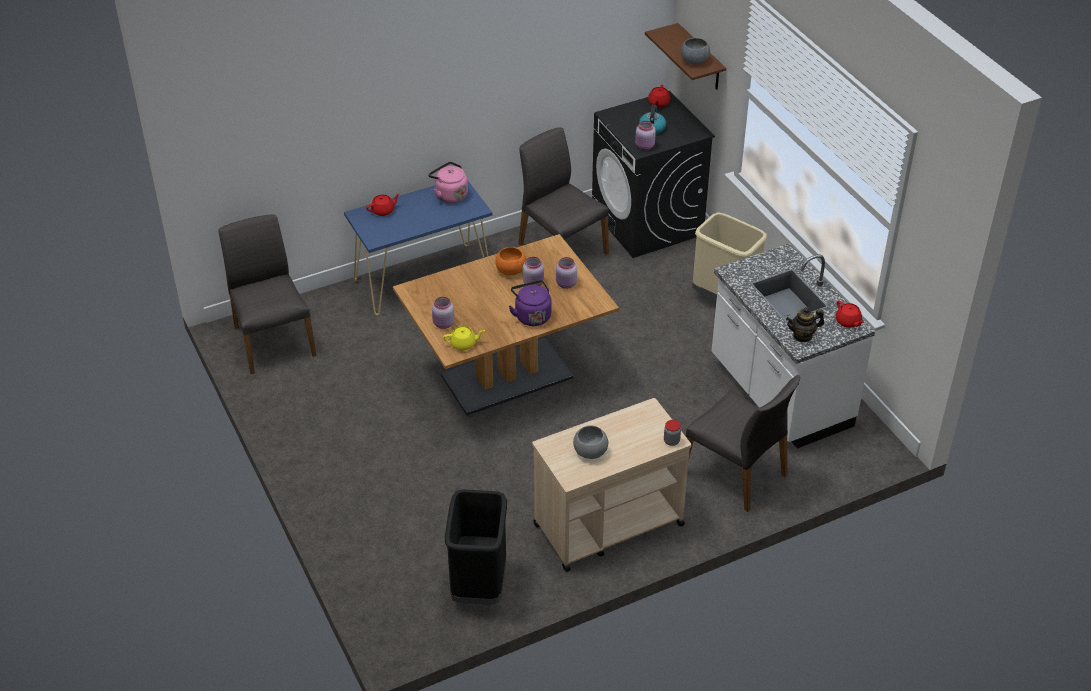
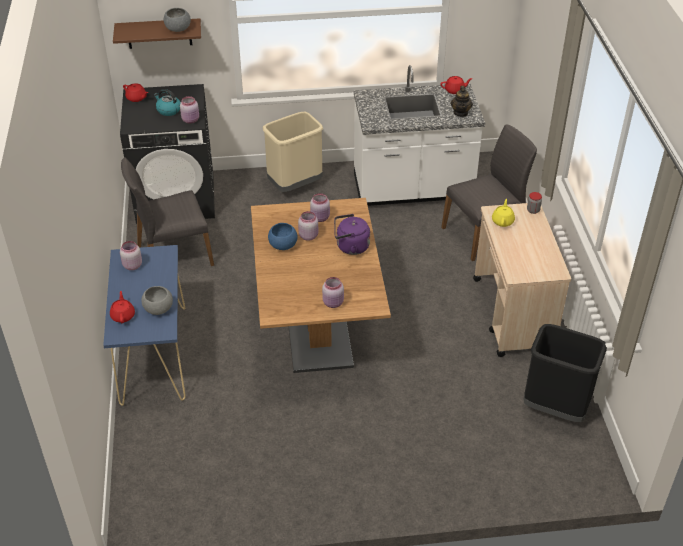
camera: 70 degrees left, 0 degrees up
(272, 340) = (171, 491): grey chair -> none
(449, 195) = (132, 265): pink kettle -> pink jar
(463, 344) = (367, 296): yellow teapot -> yellow teapot (503, 221)
(510, 270) = (283, 245): orange bowl -> blue bowl
(590, 451) = (530, 254): grey bowl -> grey bowl (158, 309)

